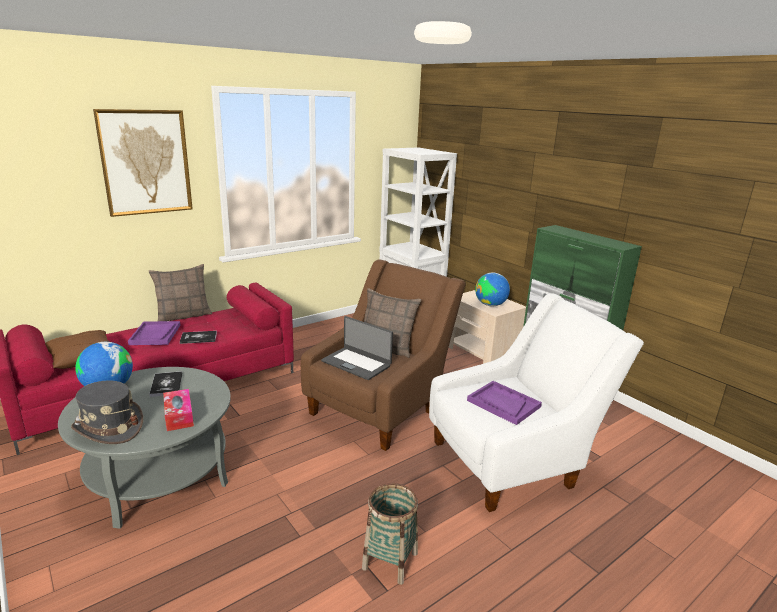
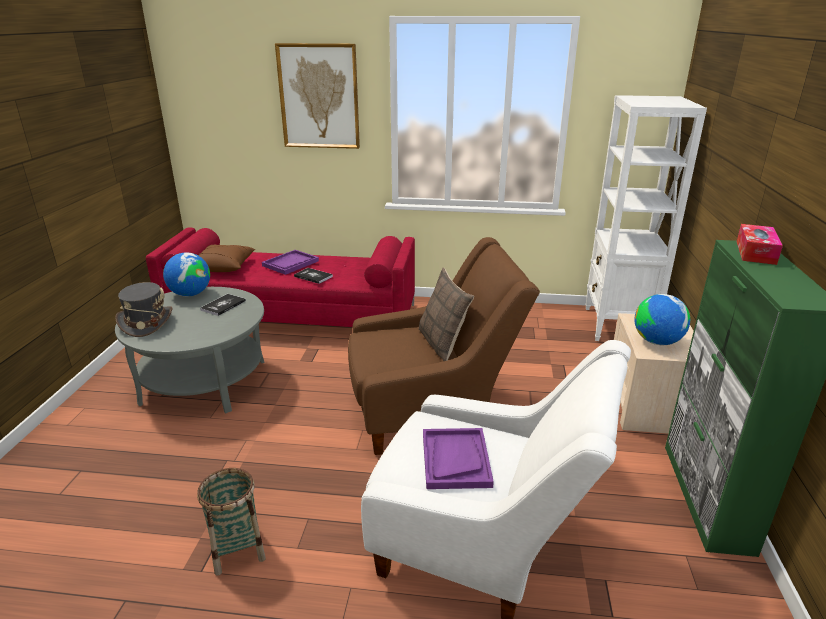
camera: 45 degrees right, 5 degrees up
(179, 416) = (191, 332): tissue box -> tissue box (755, 252)
(183, 316) = (335, 254): pillow -> none
(356, 363) = (387, 347): laptop -> none

